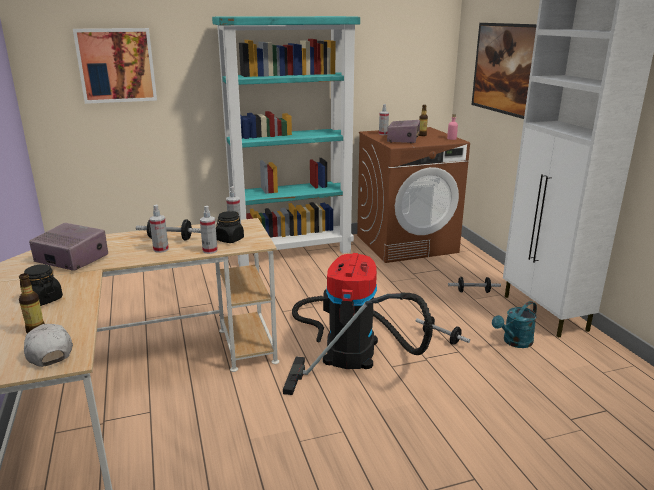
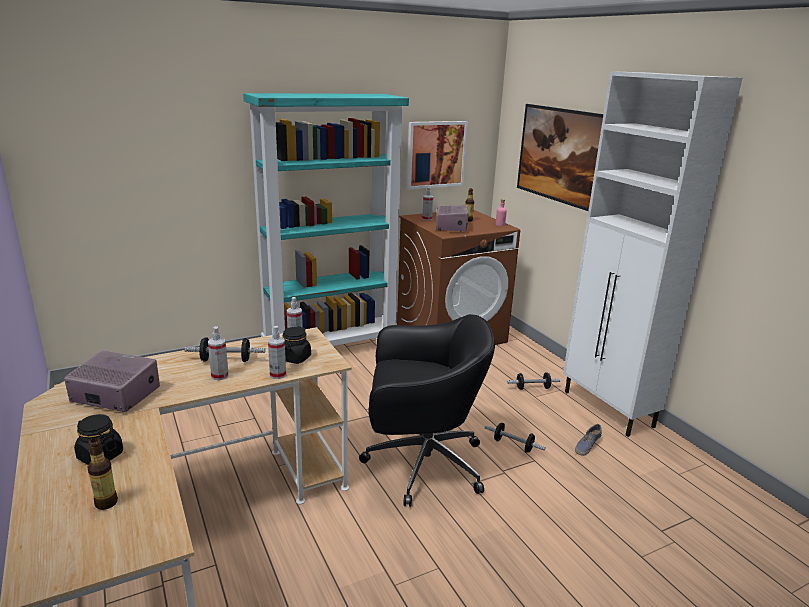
camera: 10 degrees left, 0 degrees up
(48, 352) = (132, 531): white cap -> none
(116, 65) = (131, 147): picture -> picture (435, 154)
(349, 347) = (421, 464): vacuum cleaner -> black office chair
(514, 342) = (587, 445): turquoise watering can -> shoe

